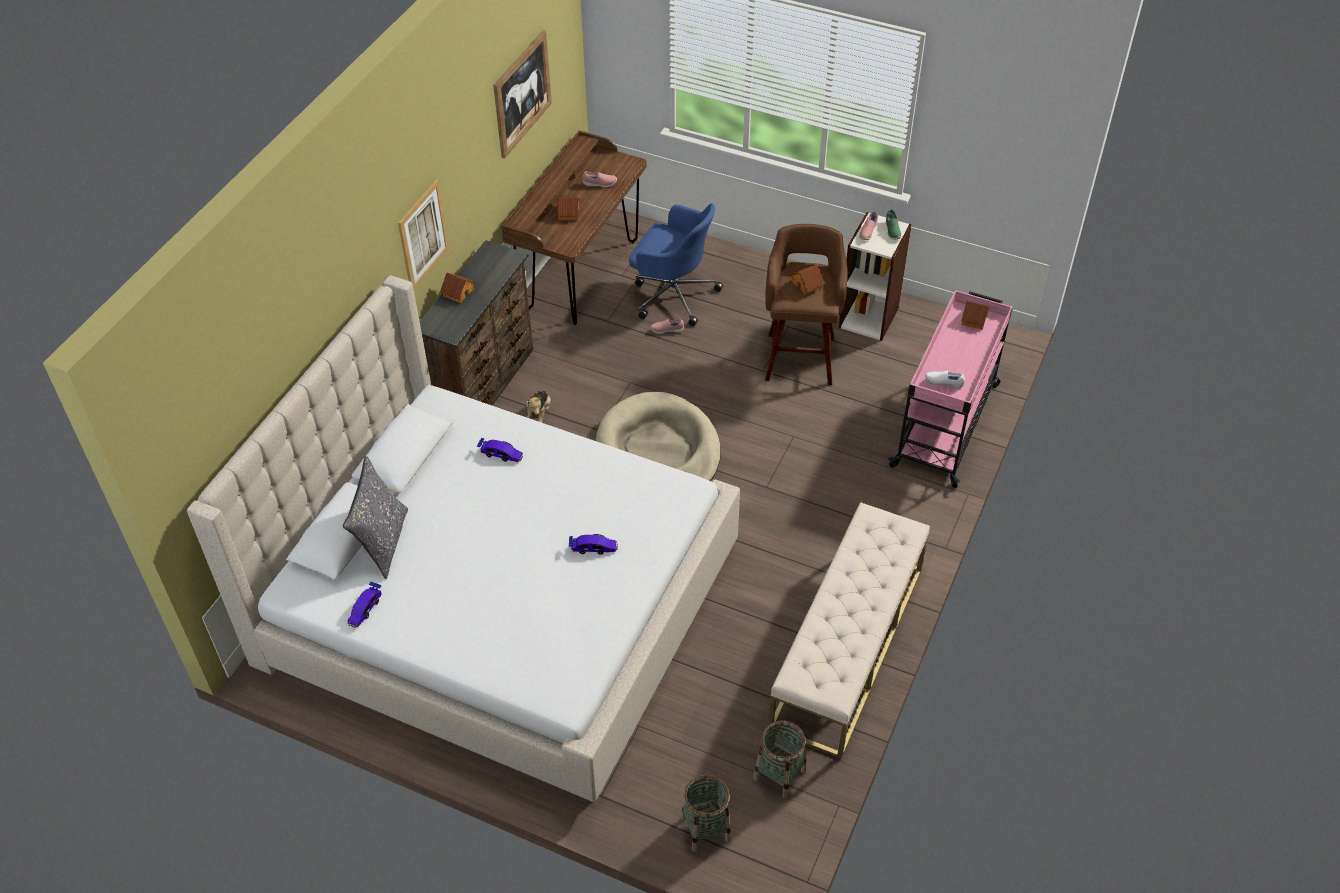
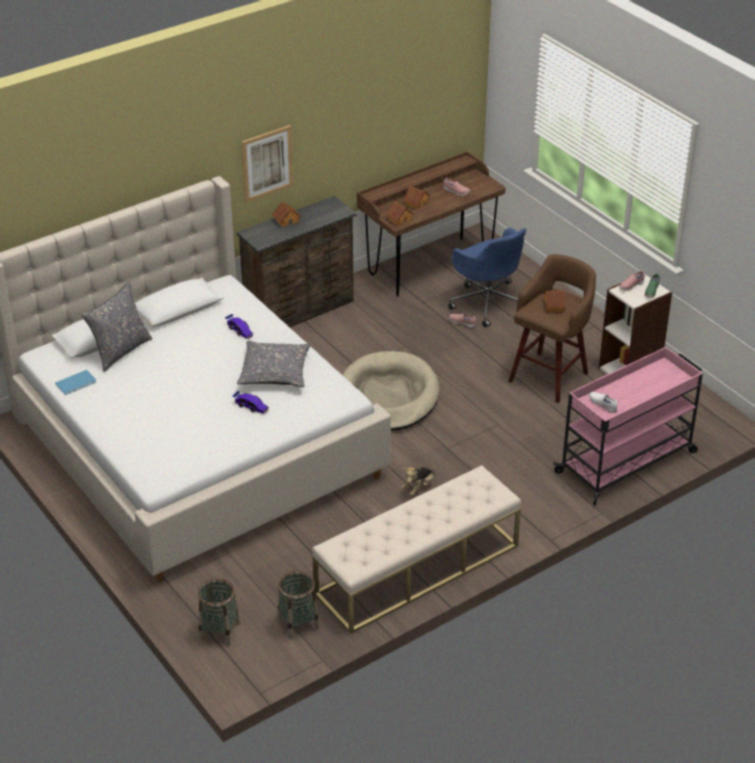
camera: 30 degrees right, 10 degrees down
(365, 609) = (77, 383): toy car -> blue book
(522, 94) = (402, 95): picture -> none
(539, 414) = (323, 342): plush toy -> plush toy (418, 487)
(584, 492) = (275, 373): none -> grey pillow
(973, 319) = (668, 374): toy house -> toy house (400, 219)

